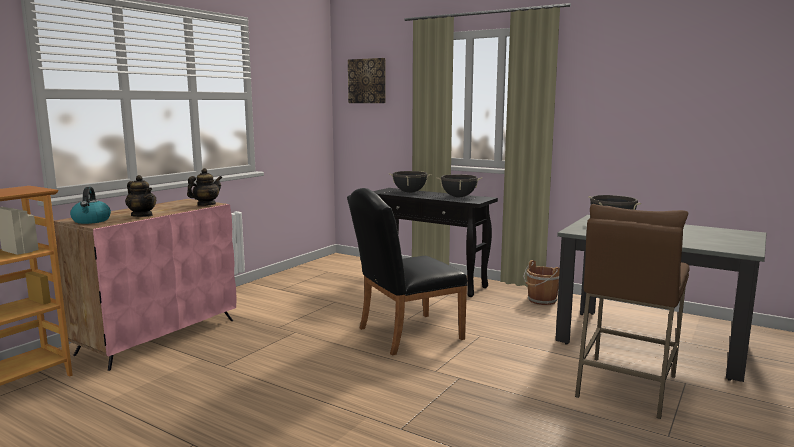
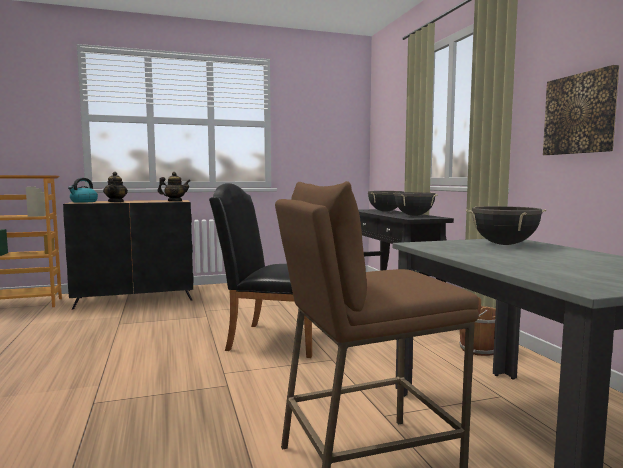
camera: 40 degrees right, 5 degrees down
(159, 336) = (136, 298): pink cabinet -> black cabinet
(367, 81) = (388, 108): picture -> picture (580, 114)

